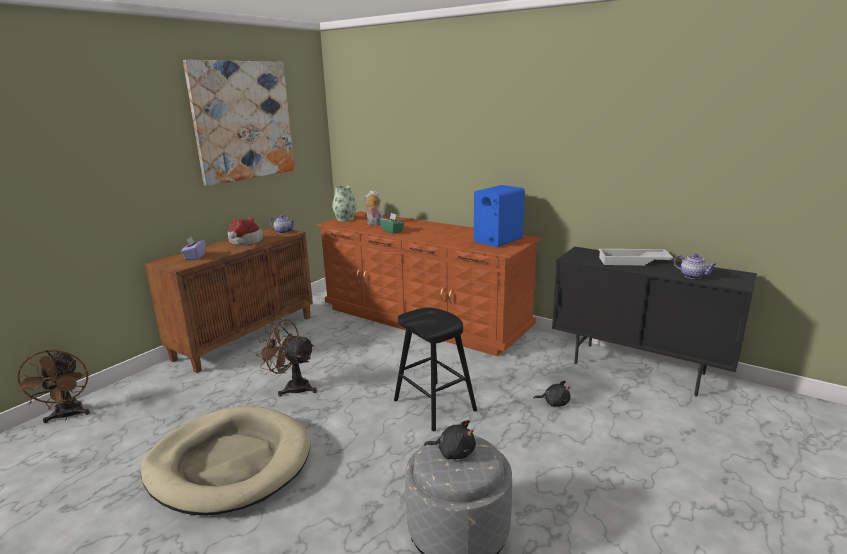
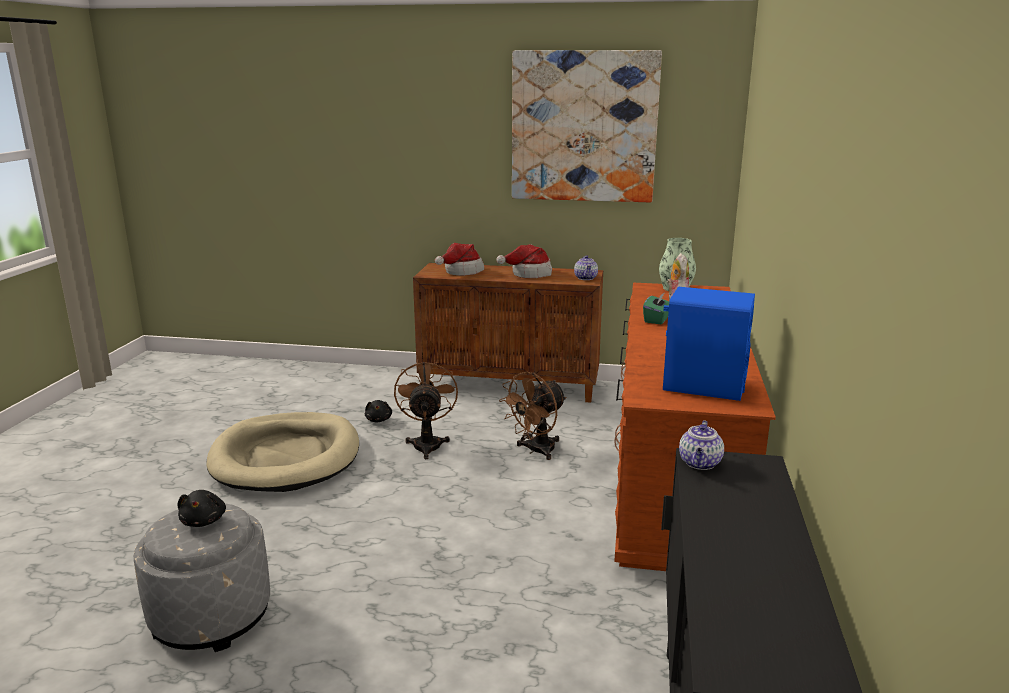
camera: 65 degrees right, 0 degrees up
(67, 416) = (325, 371): brown fan -> brown fan (535, 451)
(195, 257) = (460, 271): purple tissue box -> hat
(434, 405) = (445, 542): black stool -> none
(554, 403) = (516, 650): black plush toy -> black plush toy (379, 420)
(633, 261) = (752, 523): white tray -> none
(693, 276) = (727, 602): teapot -> teapot (700, 463)

